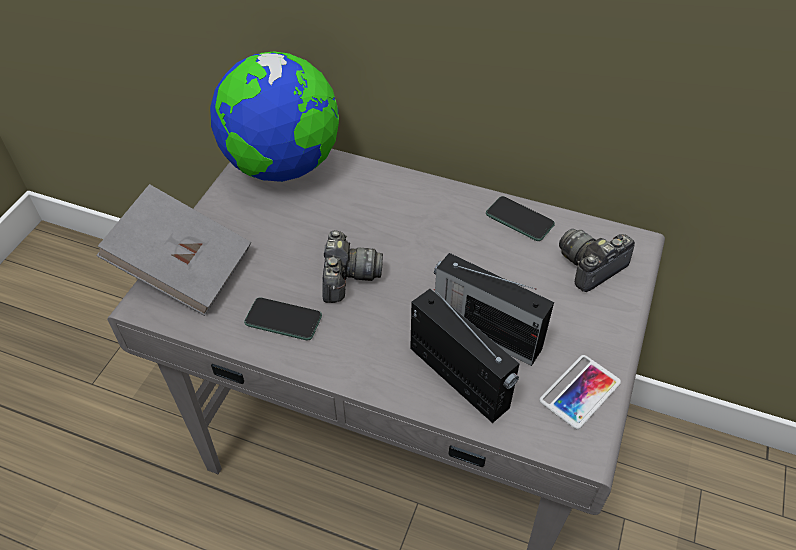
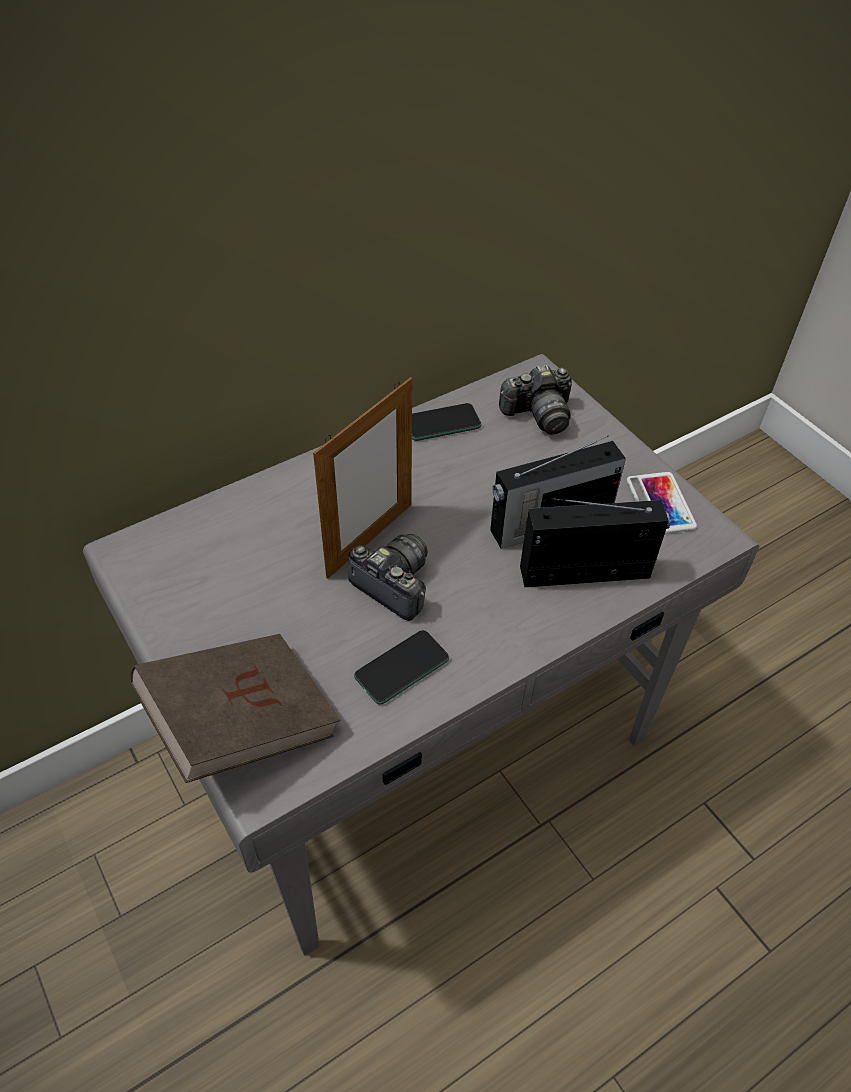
camera: 55 degrees left, 0 degrees up
(184, 268) = (241, 723): grey book -> brown book
(283, 166) = (176, 552): globe -> none
(374, 244) = (370, 540): none -> picture frame
(591, 266) = (538, 414): camera -> camera turned 105 degrees counterclockwise

